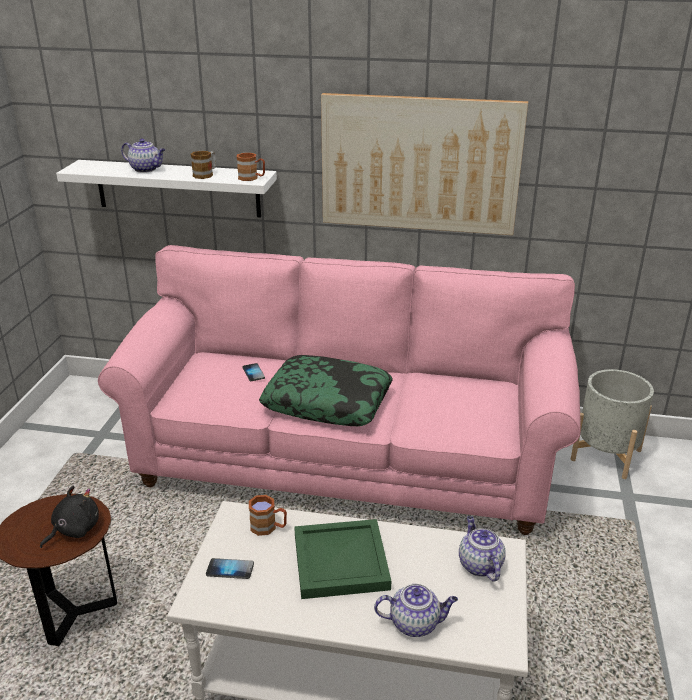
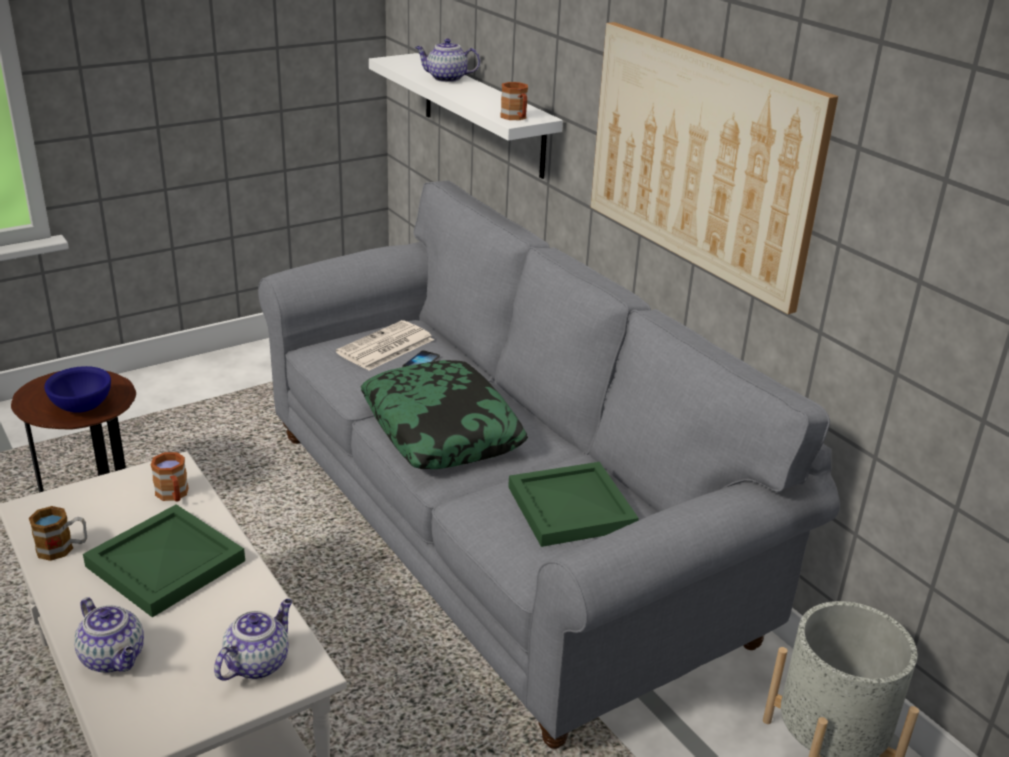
camera: 45 degrees right, 0 degrees up
(74, 530) = (81, 407): black plush toy -> blue bowl
(146, 169) = (446, 79): teapot -> teapot turned 120 degrees clockwise
(206, 174) = (484, 100): mug -> mug (63, 548)
(216, 376) = (385, 347): none -> newspaper
(230, 569) = (88, 505): phone -> none
(346, 459) = (498, 534): pink sofa -> grey sofa
(459, 399) = (570, 509): none -> green tray

